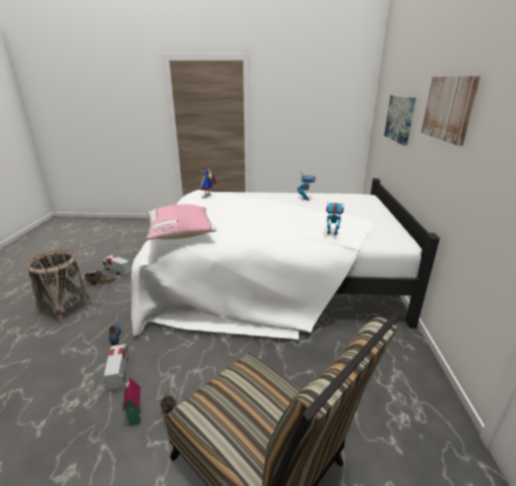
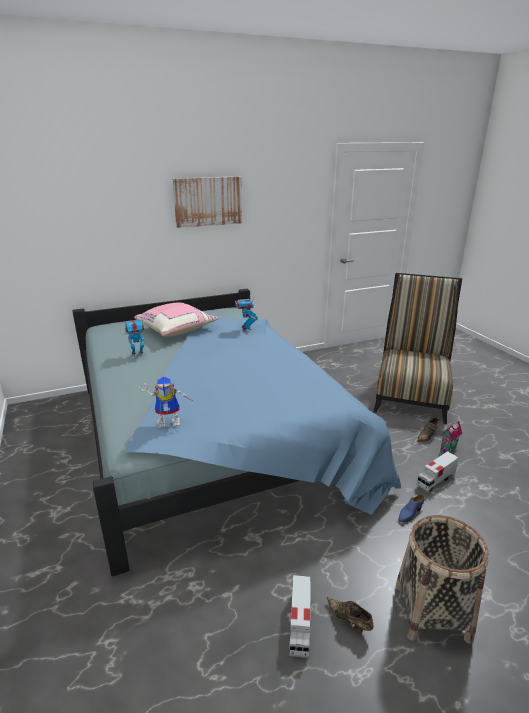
camera: 115 degrees left, 0 degrees up
(181, 234) = (323, 393): pink pillow -> pink pillow (176, 330)
(274, 277) = (214, 437): white bed -> blue bed
(400, 118) = (99, 227): picture -> none

